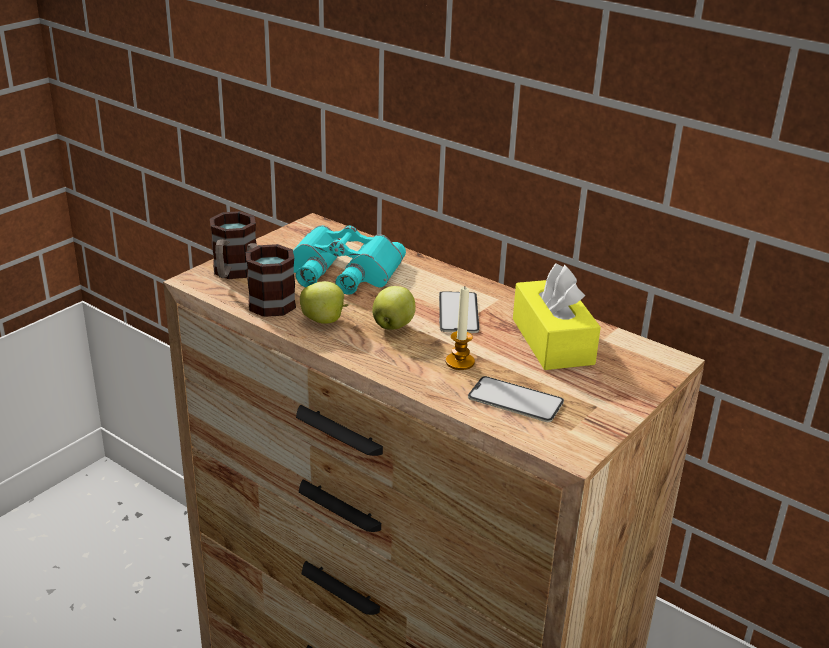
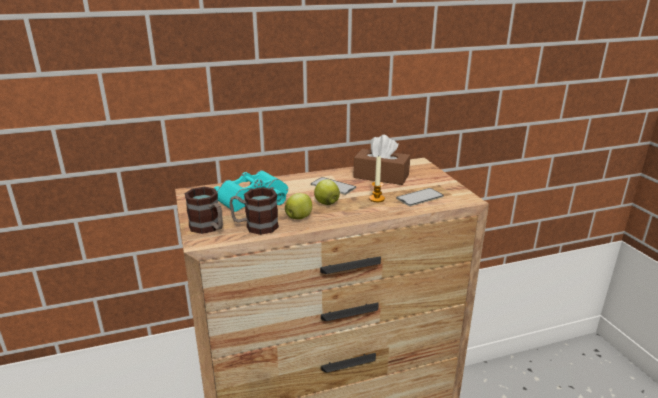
camera: 55 degrees left, 5 degrees down
(552, 341) = (381, 176): yellow tissue box -> brown tissue box

